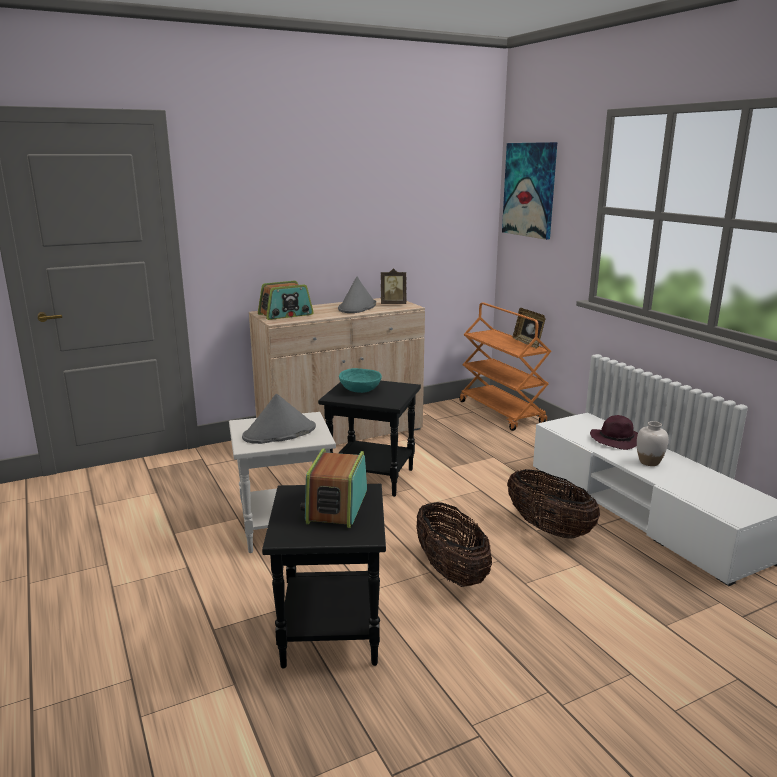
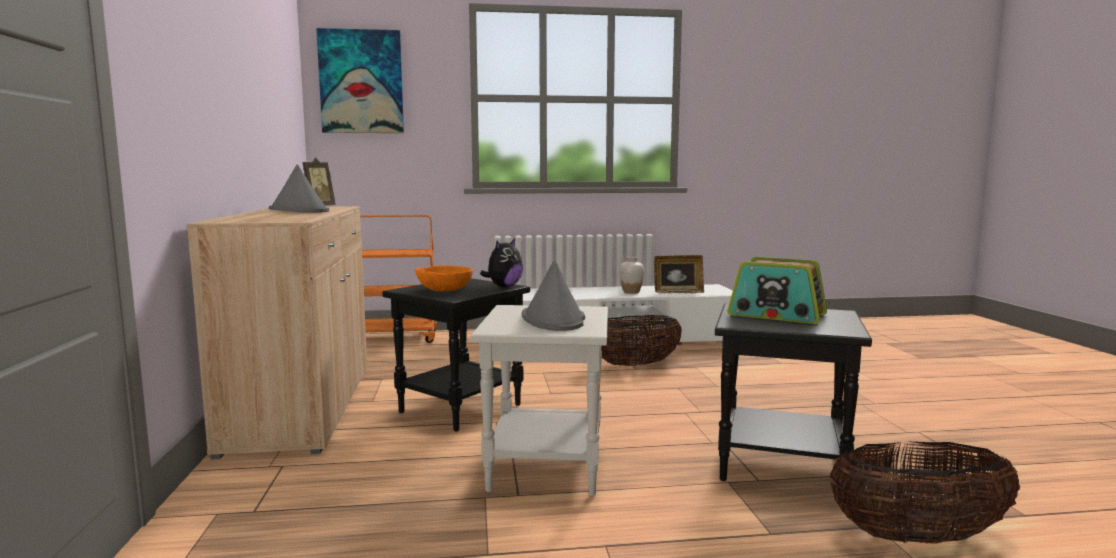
camera: 70 degrees left, 10 degrees down
(286, 314) = (262, 218): radio -> none
(360, 389) = (444, 290): turquoise bowl -> orange bowl
(387, 402) = (503, 287): none -> plush toy
(451, 571) = (688, 405): basket -> basket (917, 537)
(528, 343) = (399, 249): picture frame -> picture frame (678, 292)
(617, 440) = (583, 291): purple hat -> none

